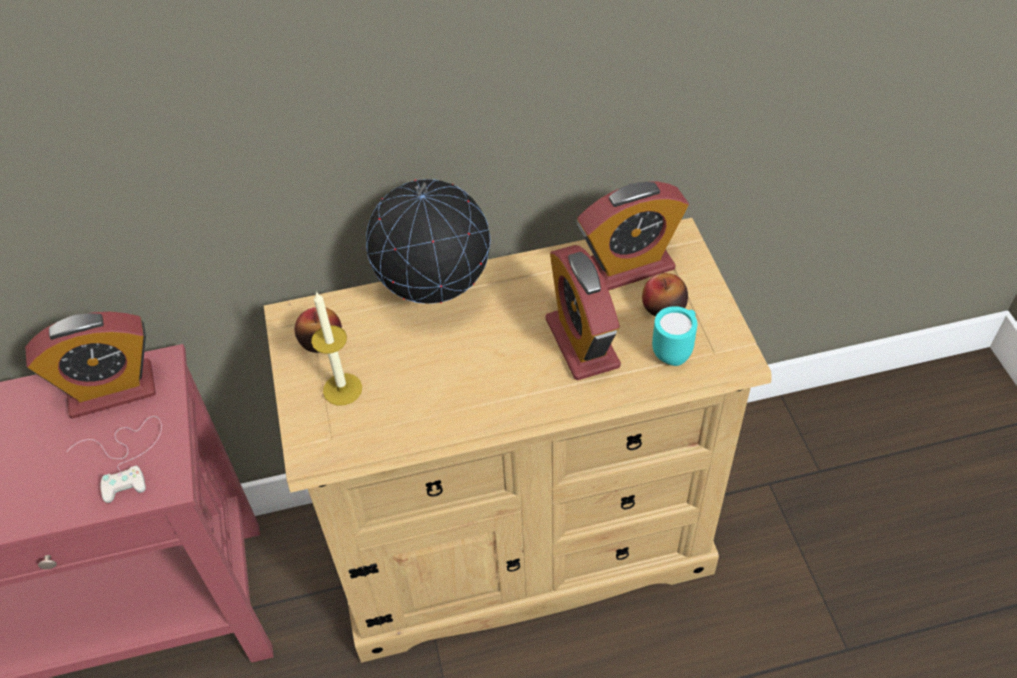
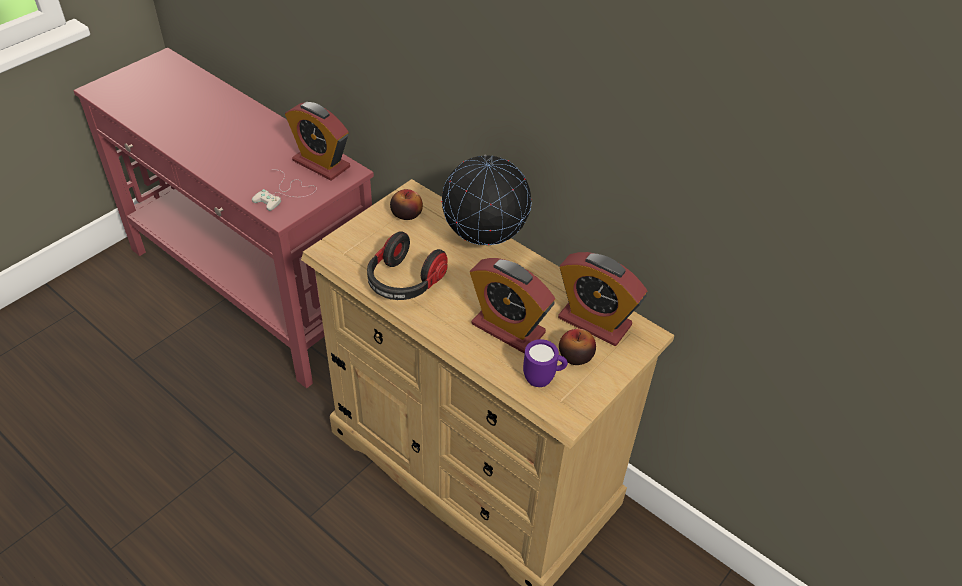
camera: 50 degrees right, 5 degrees down
(342, 389) = (380, 240): candle -> none
(434, 401) = (404, 282): none -> headphones
(582, 343) = (508, 328): alarm clock -> alarm clock turned 90 degrees counterclockwise
(675, 351) = (543, 379): turquoise mug -> purple mug

